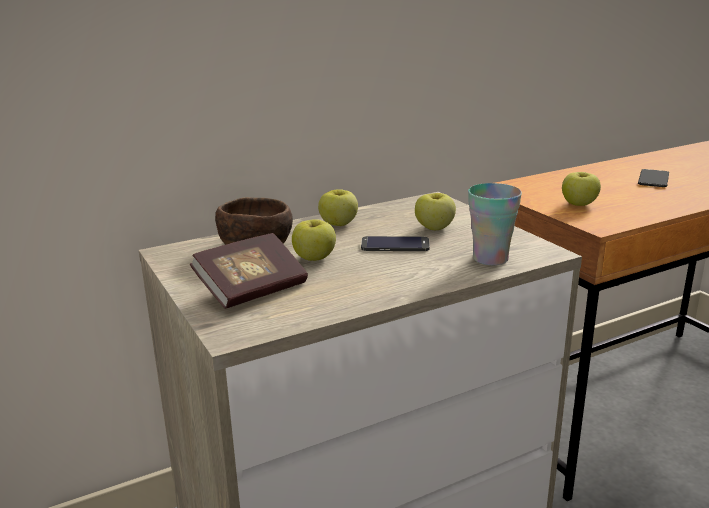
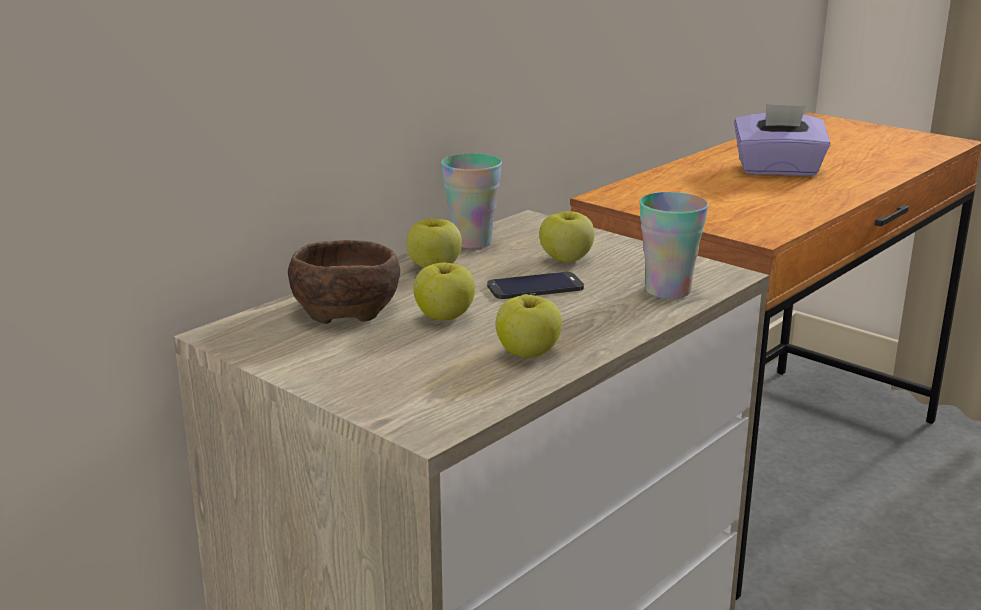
camera: 20 degrees left, 0 degrees up
(252, 290) = (400, 369): book -> none
(379, 209) = (472, 242): none -> cup
(579, 204) = (717, 210): apple -> apple (528, 353)
(653, 179) = (778, 170): phone -> purple tissue box

